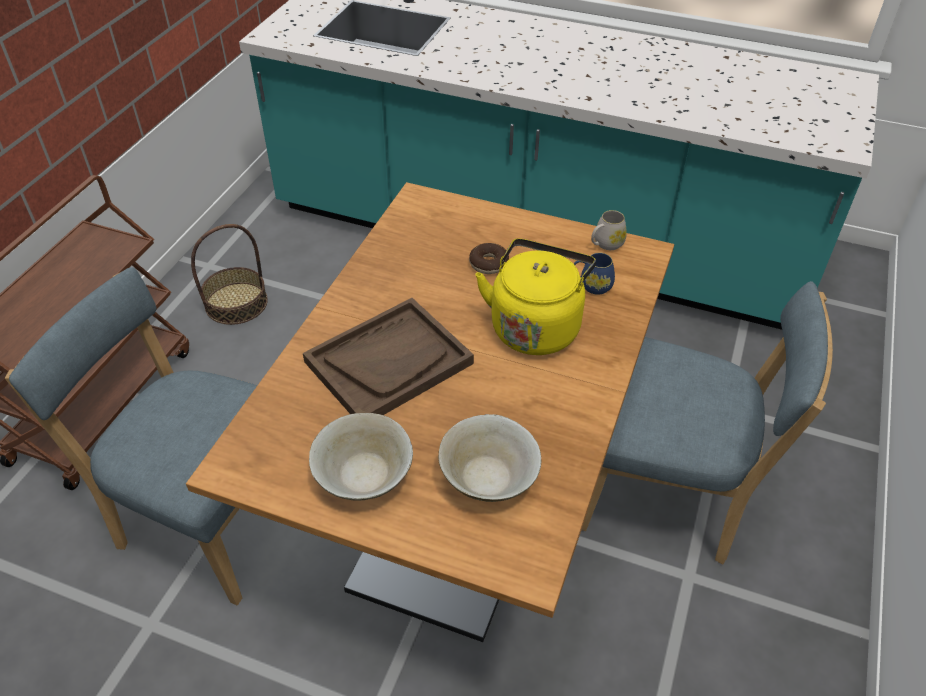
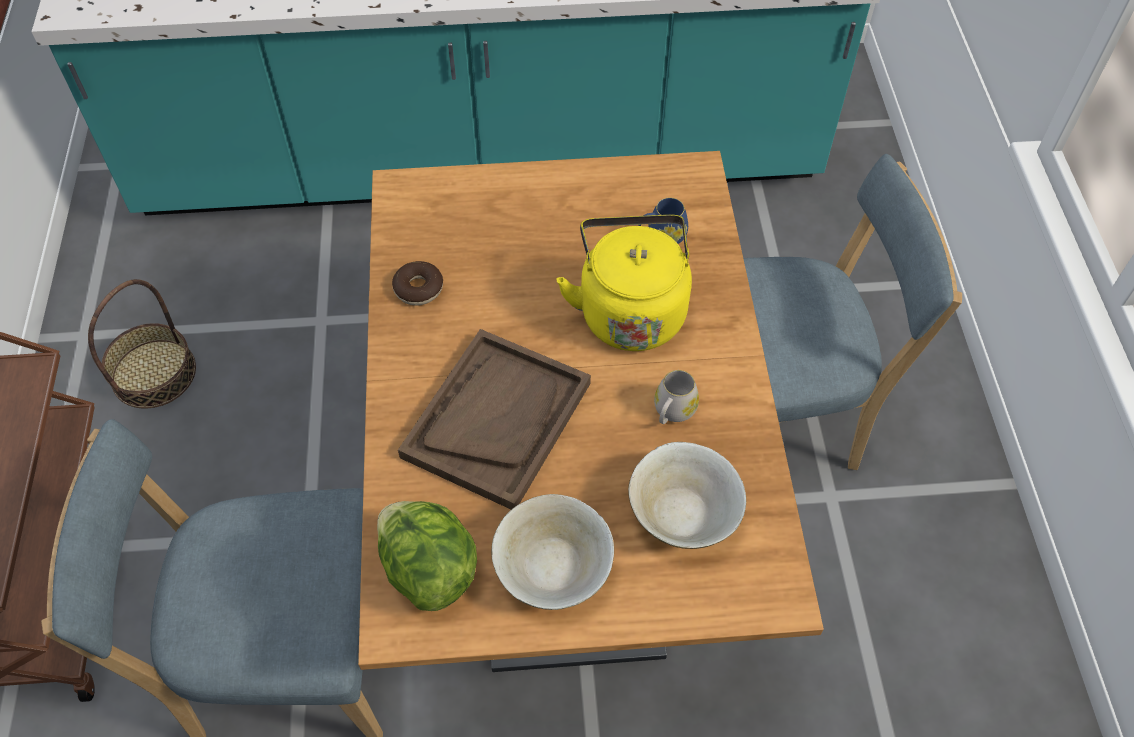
camera: 25 degrees left, 10 degrees up
(275, 440) = (428, 569): none -> lettuce
(489, 264) = (535, 249): donut -> donut (418, 288)
(605, 244) = (648, 177): white mug -> white mug (672, 412)

